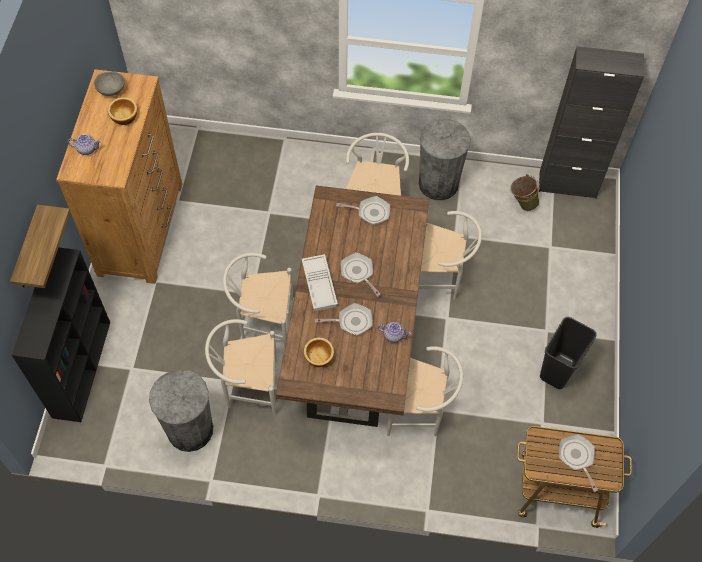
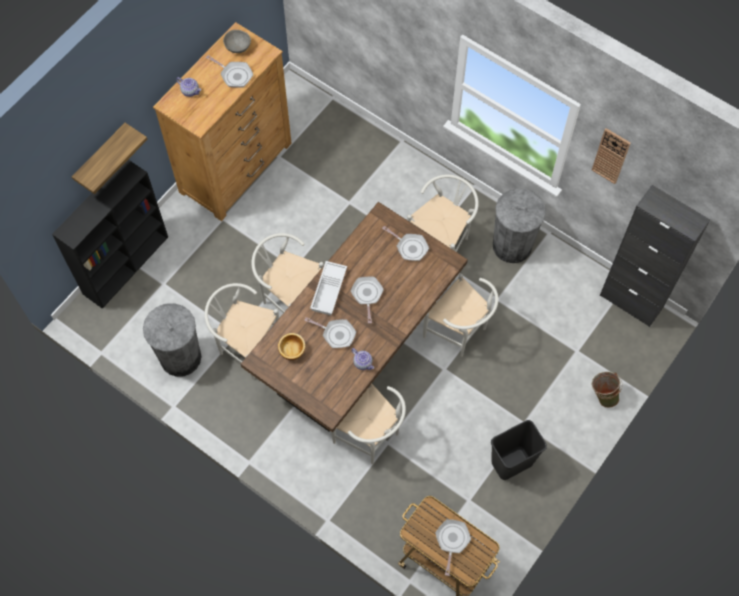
camera: 30 degrees right, 5 degrees up
(124, 116) = (234, 75): bowl -> frying pan
(522, 203) = (577, 299): green bucket -> green bucket (603, 395)
(525, 38) = (611, 156): none -> wall clock

